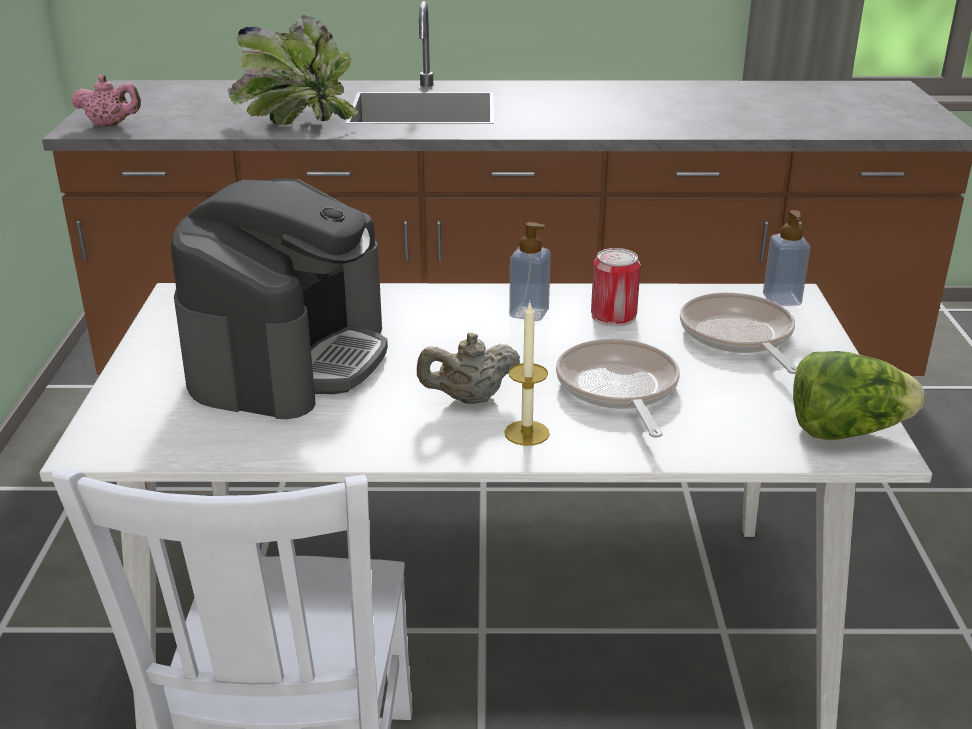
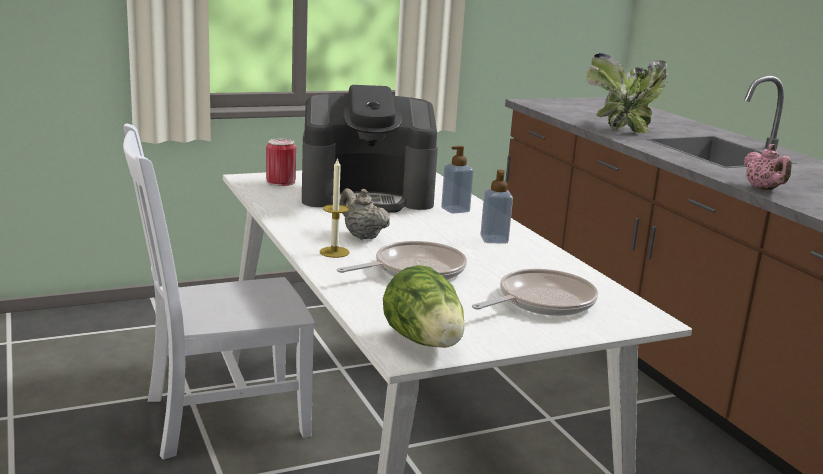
camera: 65 degrees right, 10 degrees down
(110, 125) = (546, 104): pink teapot -> pink teapot (763, 189)
(613, 316) = (522, 262): can -> can (281, 182)
(781, 299) = (634, 315): soap dispenser -> soap dispenser (455, 210)

